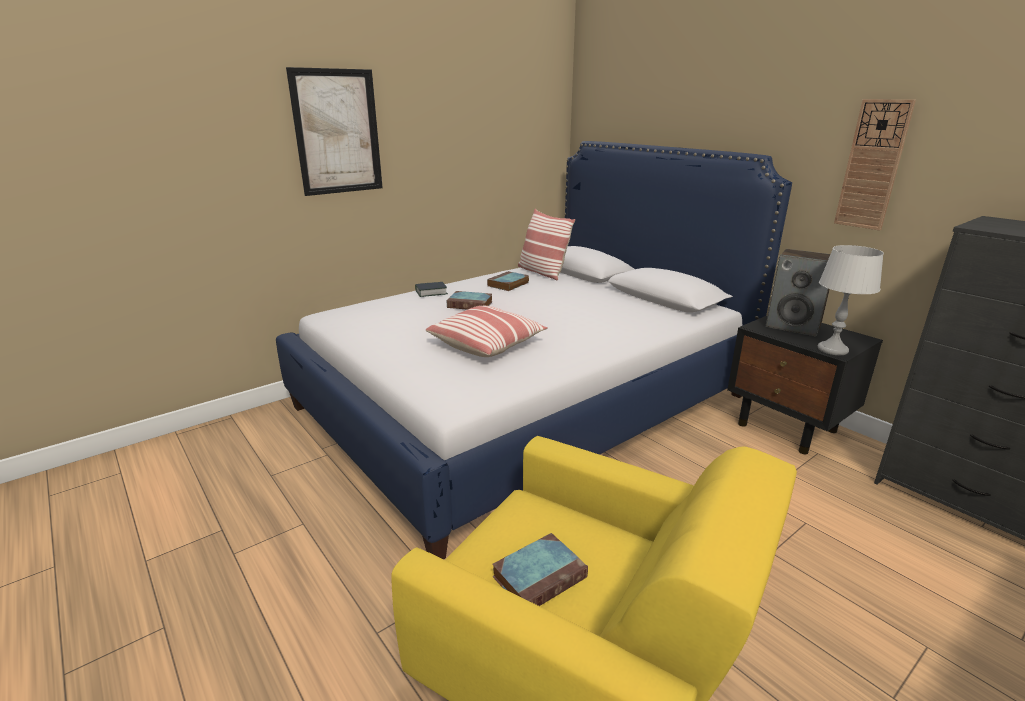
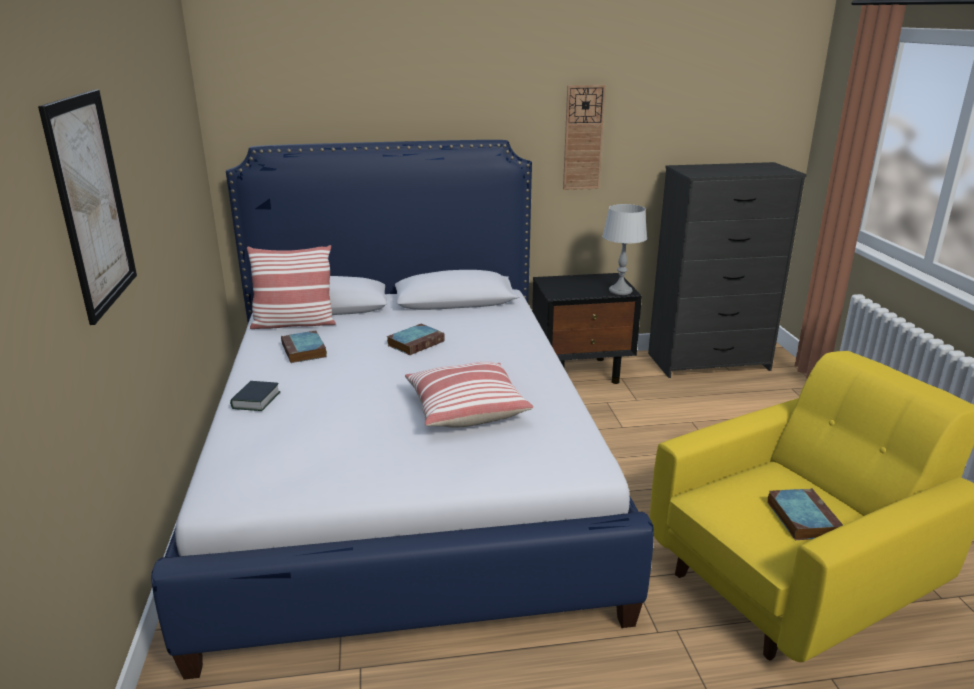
camera: 60 degrees left, 0 degrees up
(471, 304) = (342, 387): book -> book (416, 343)
(793, 326) = (569, 285): speaker -> none

